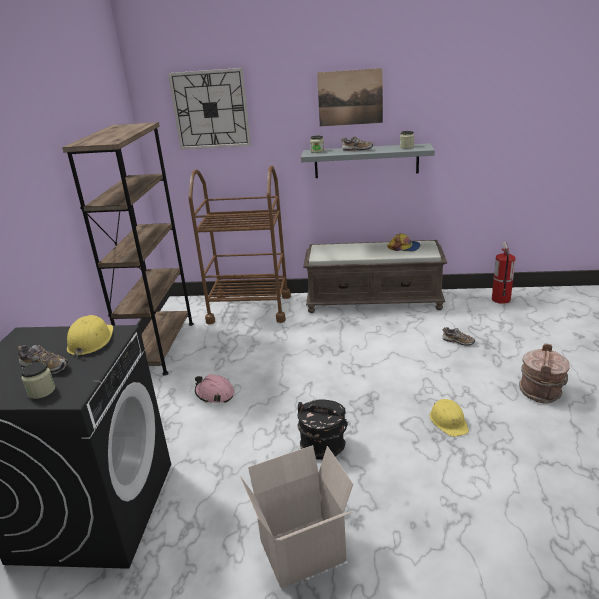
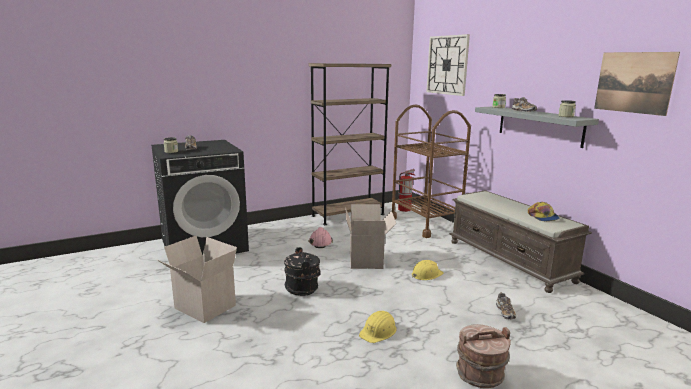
camera: 55 degrees right, 10 degrees down
(90, 341) = (220, 149): yellow hard hat -> yellow hard hat (426, 274)
(298, 377) = (367, 261): none -> cardboard box
(350, 97) = (536, 64): picture -> picture (633, 82)
(500, 299) = (629, 321): fire extinguisher -> fire extinguisher (404, 209)

